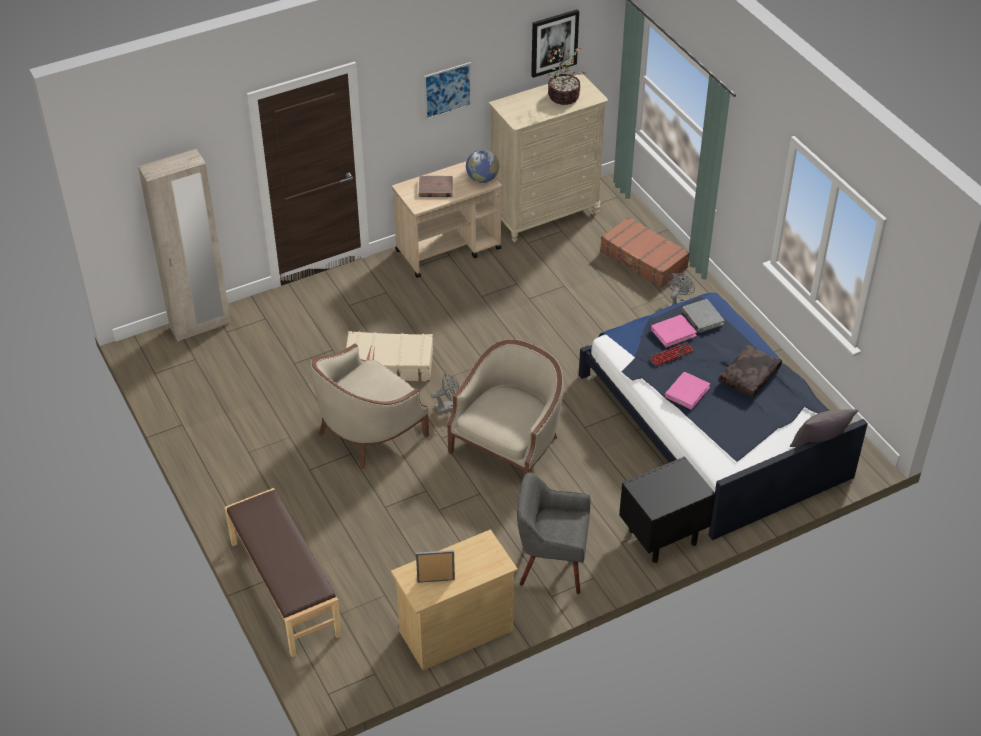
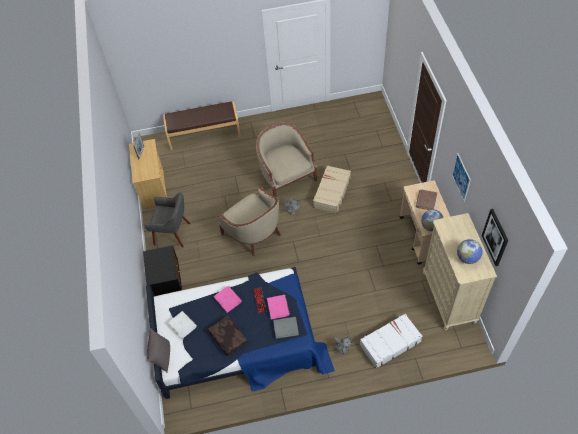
camera: 110 degrees right, 10 degrees up
(200, 326) = (384, 121): beige wardrobe -> none
(552, 564) = (172, 233): grey armchair -> grey armchair turned 75 degrees clockwise
(564, 96) = (467, 258): potted plant -> globe
(643, 260) = (389, 343): brown suitcase -> white suitcase
(756, 434) = (182, 325): none -> white book

